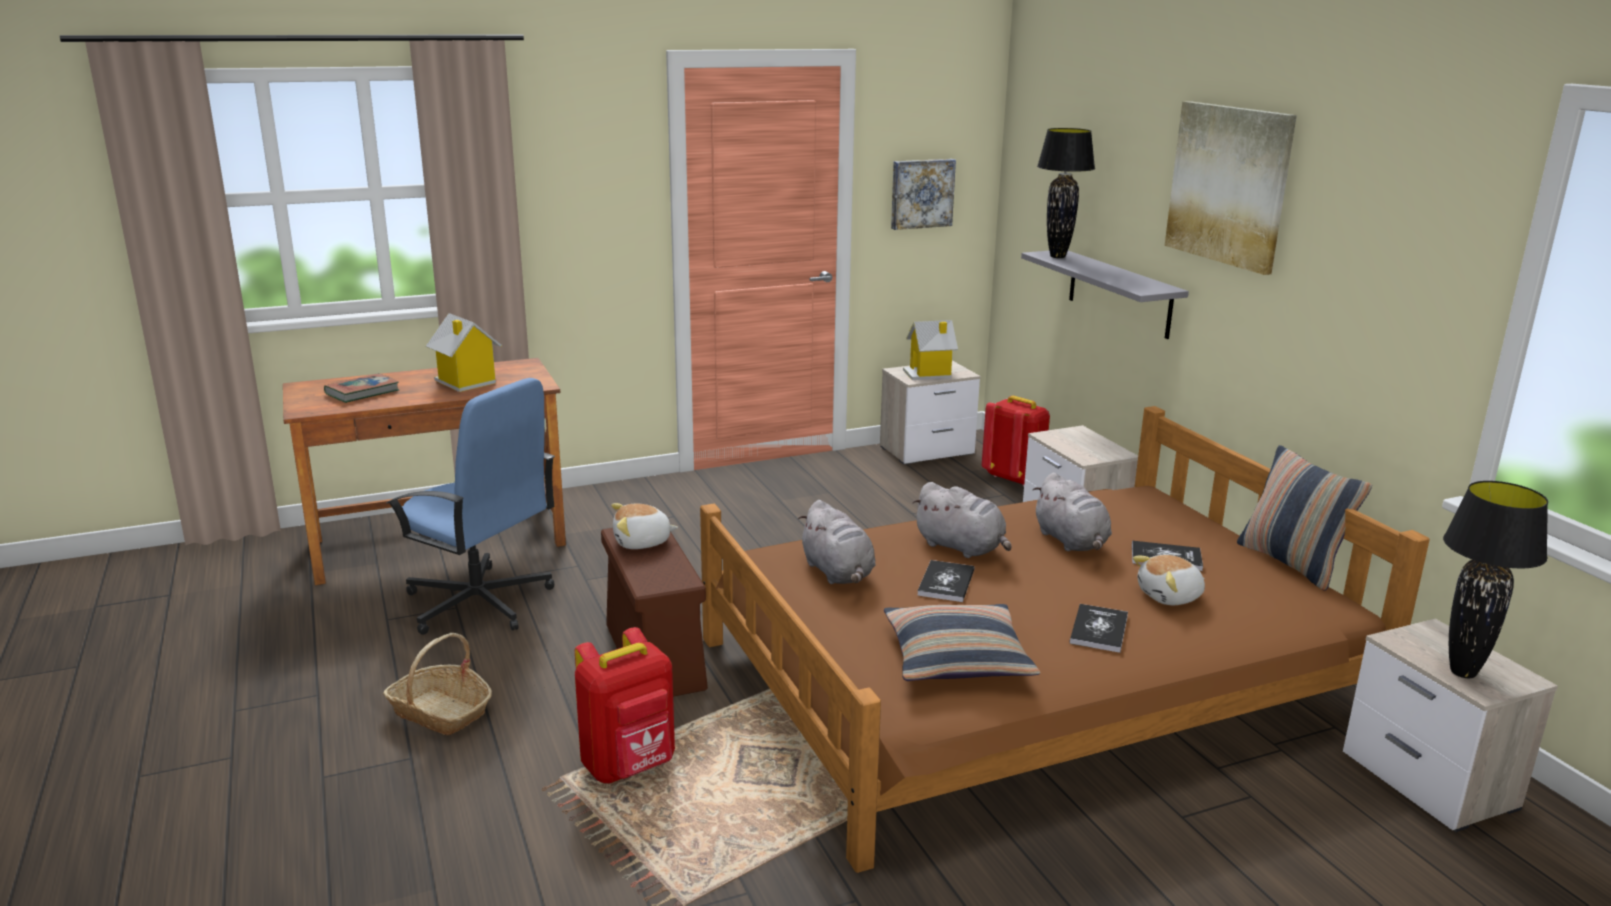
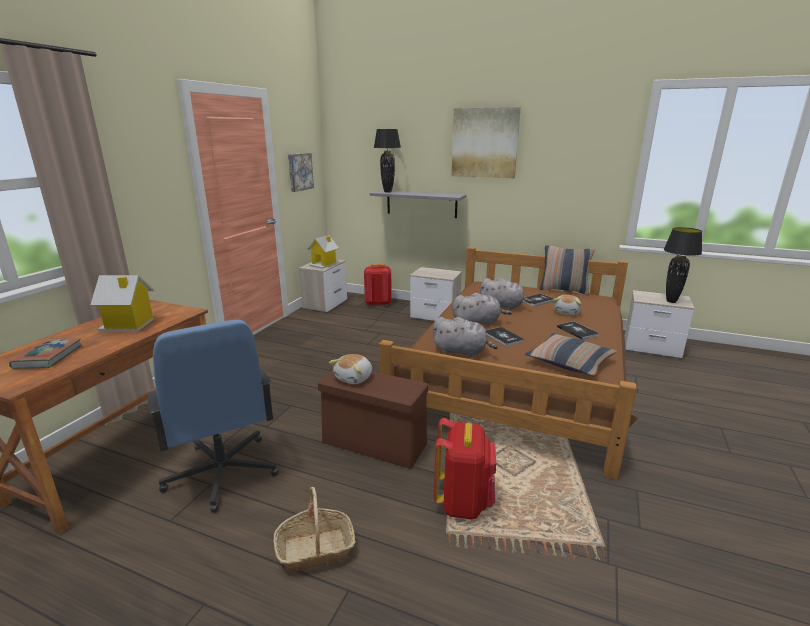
camera: 45 degrees left, 0 degrees up
(479, 603) = (222, 473): blue office chair -> blue office chair turned 75 degrees clockwise

